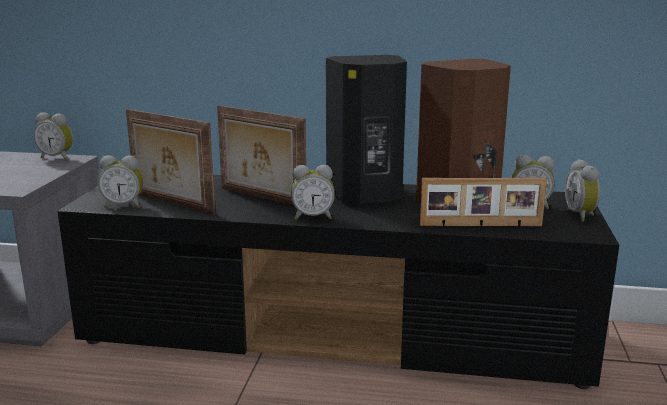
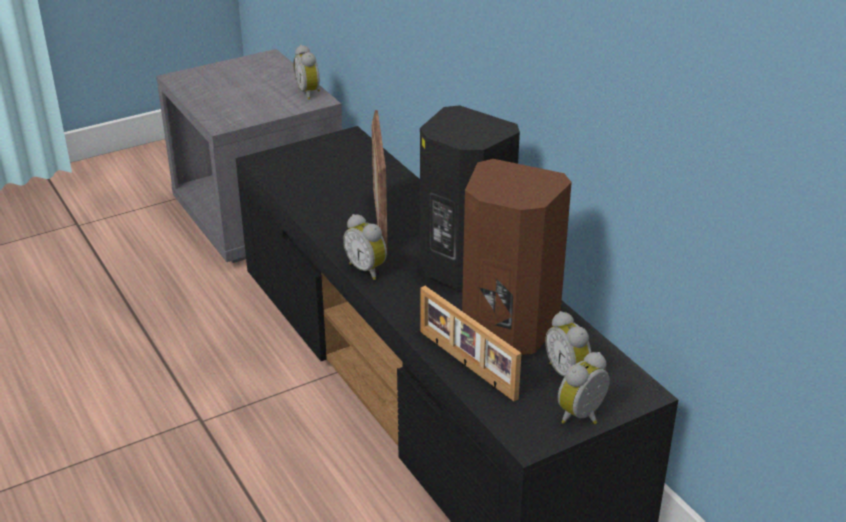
camera: 50 degrees right, 15 degrees up
(124, 205) = (279, 176): alarm clock -> none
(171, 204) = (310, 192): picture frame -> none

